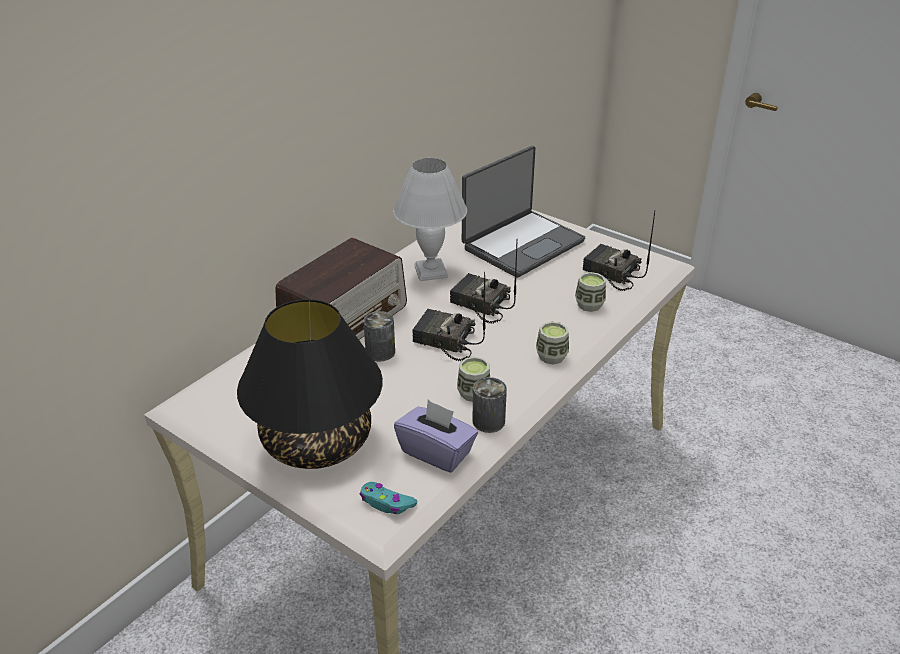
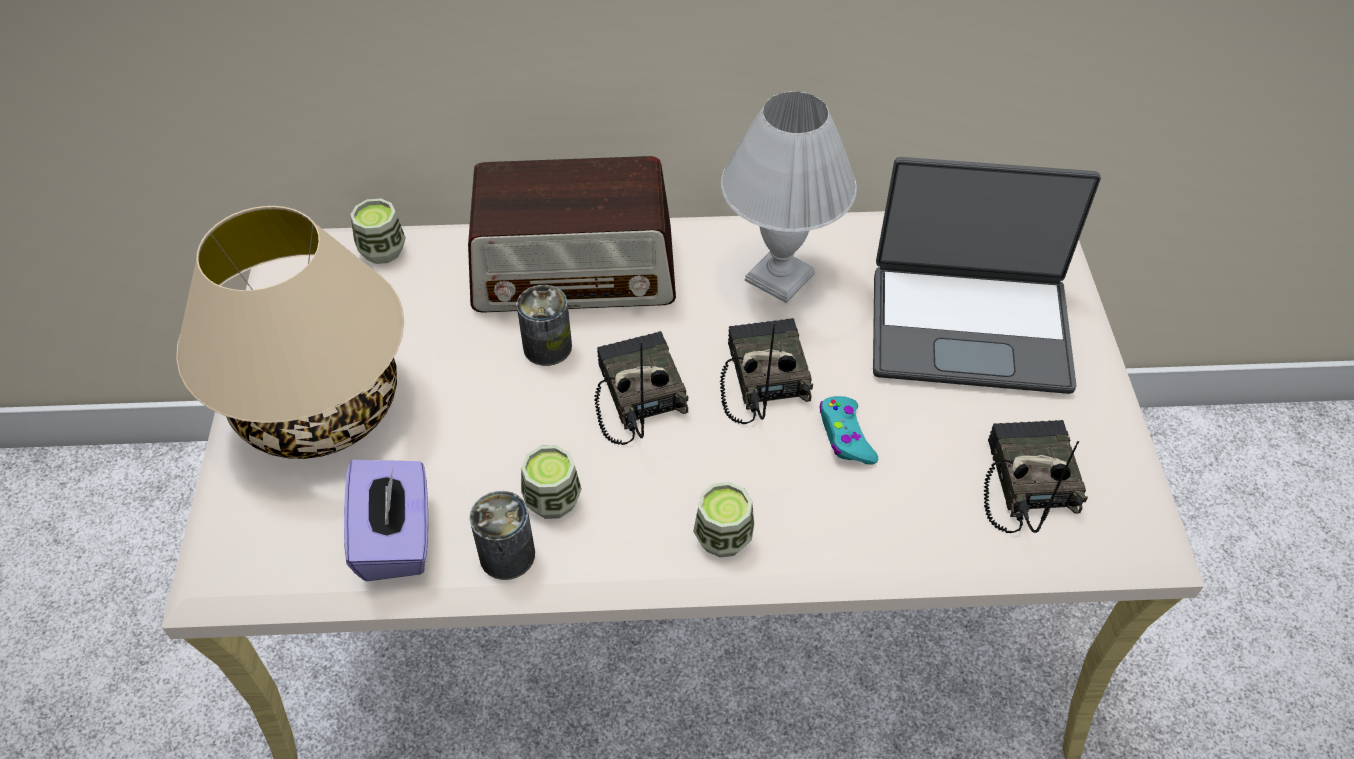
camera: 50 degrees right, 15 degrees up
(316, 441) = (320, 407): black table lamp -> beige table lamp
(386, 503) = (261, 551): turquoise game controller -> turquoise game controller (845, 436)
(589, 305) = (904, 505): cup -> cup (382, 250)

